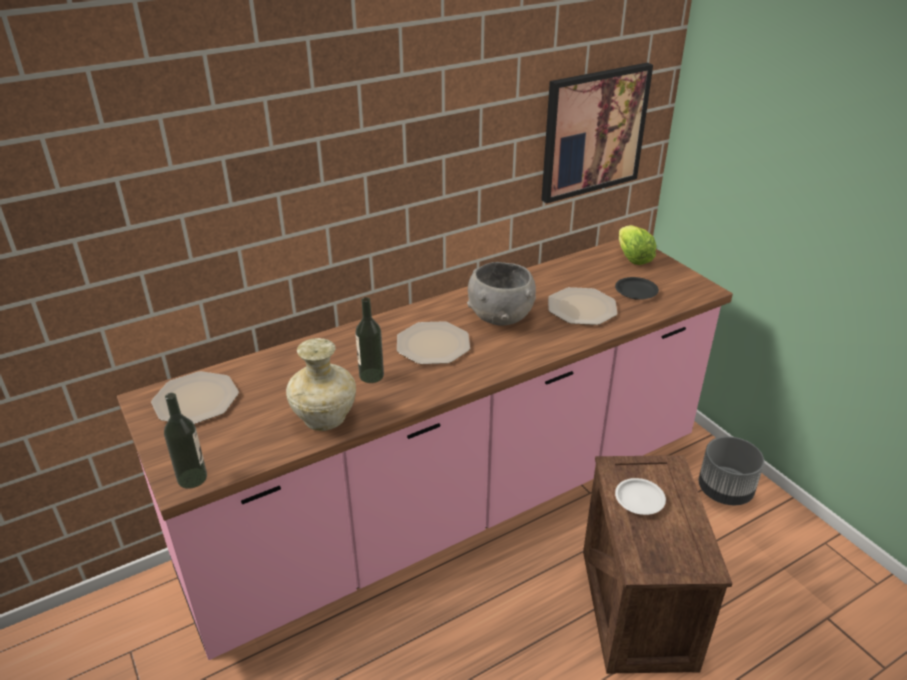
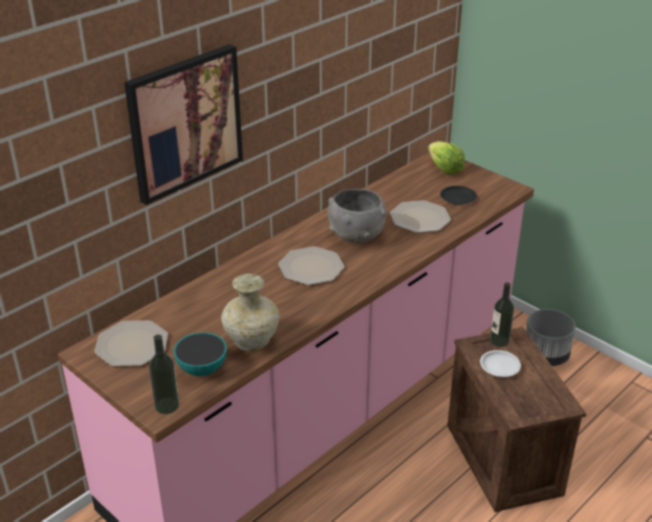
camera: 15 degrees left, 0 degrees up
(254, 441) = (202, 369): none -> bowl
(371, 375) = (272, 301): bottle -> bottle (499, 340)
(593, 132) = (402, 66): picture -> picture (185, 122)

